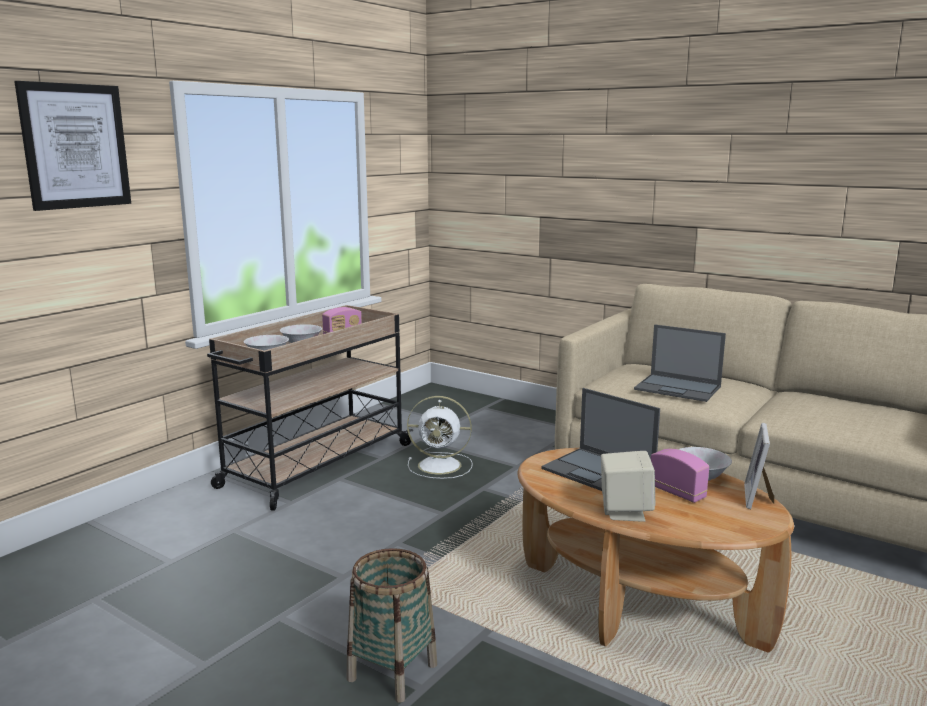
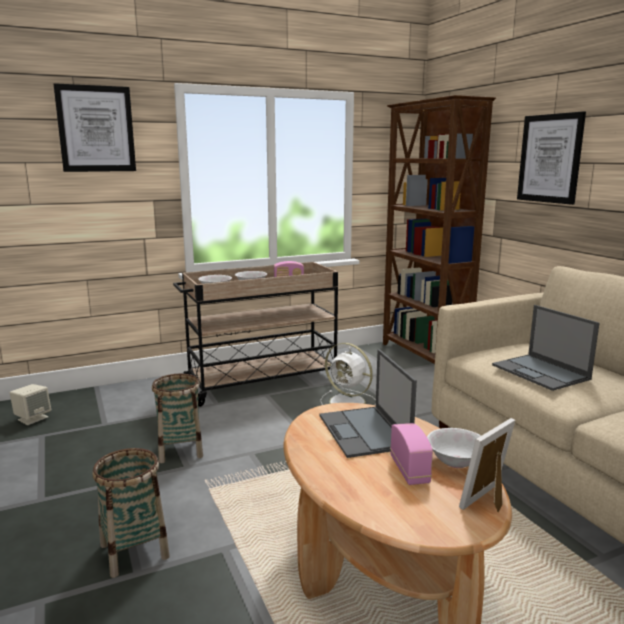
camera: 30 degrees right, 0 degrees up
(312, 562) = (180, 450): none -> basket
(464, 401) = (423, 356): none -> brown bookcase
(606, 174) = (550, 158): none -> picture
(624, 511) = (333, 473): beige speaker -> beige speaker (33, 418)

